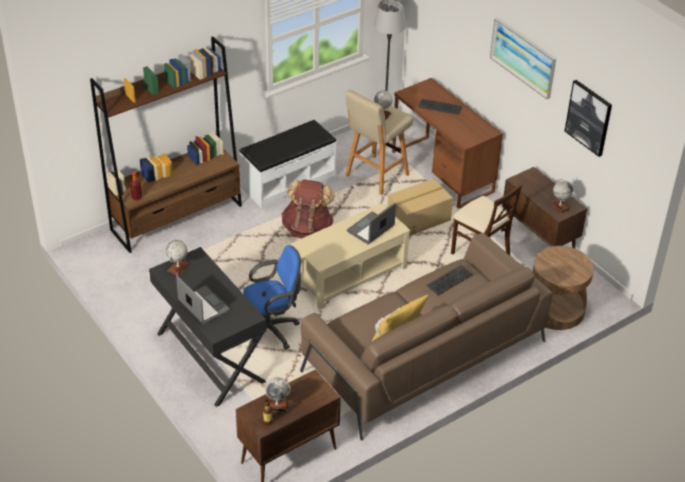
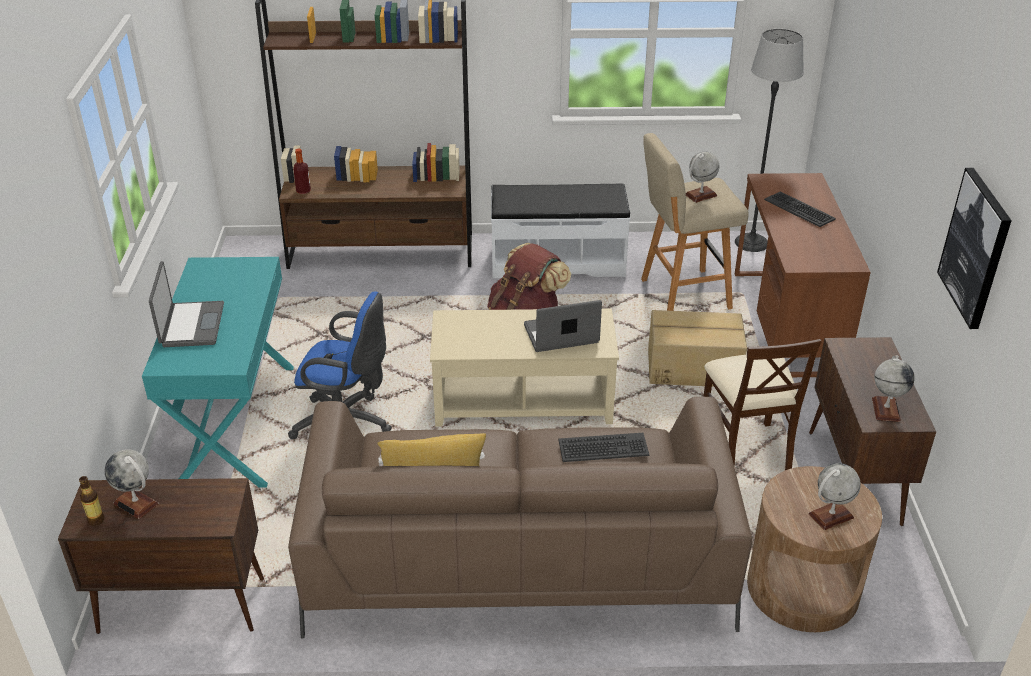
camera: 35 degrees right, 5 degrees down
(178, 268) = (221, 269): globe -> globe (830, 516)
(210, 357) = (236, 424): black desk -> turquoise desk
(523, 57) = (919, 128): picture -> none

